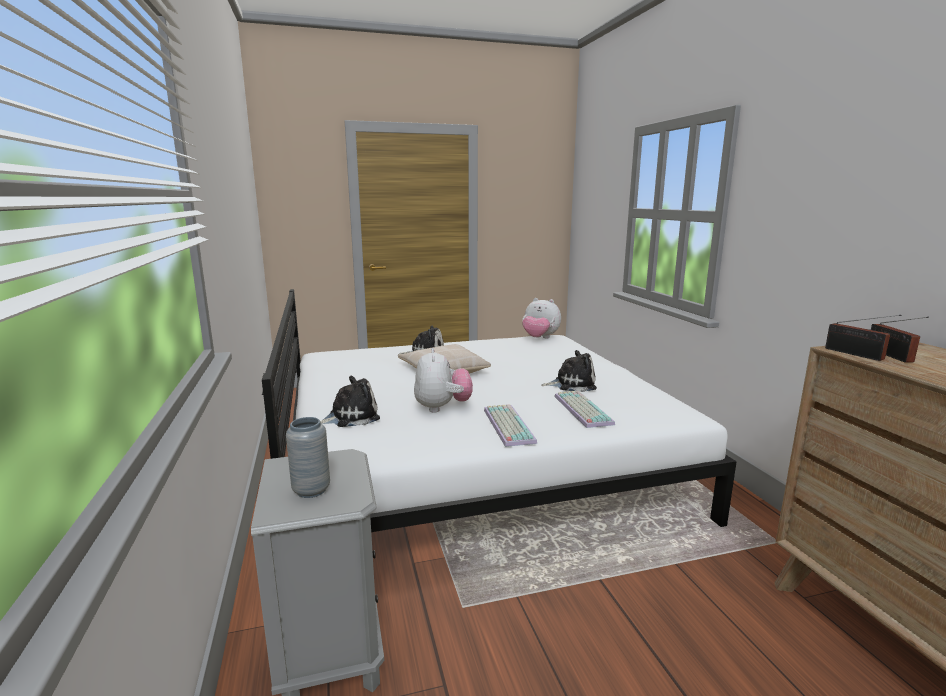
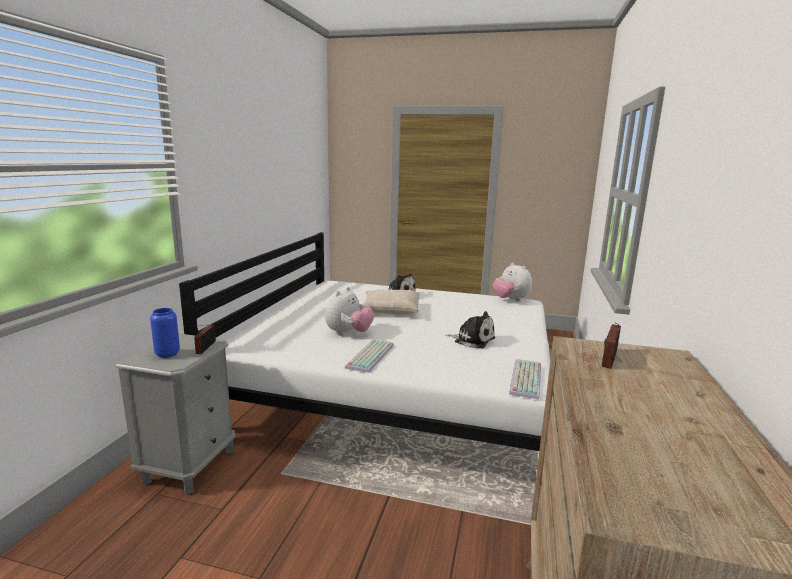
camera: 30 degrees right, 0 degrees up
(311, 490) = (167, 354): grey vase -> blue vase
(350, 417) = (285, 325): plush toy -> none
(580, 409) = (442, 359): keyboard -> keyboard (524, 378)
(856, 354) = (574, 350): radio -> radio (204, 348)

